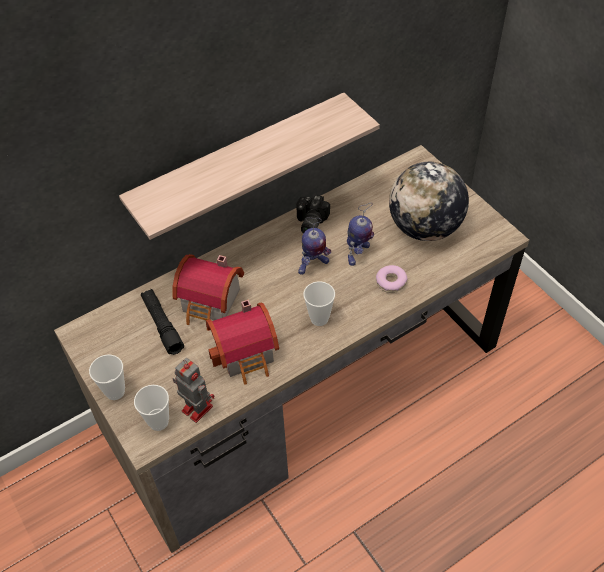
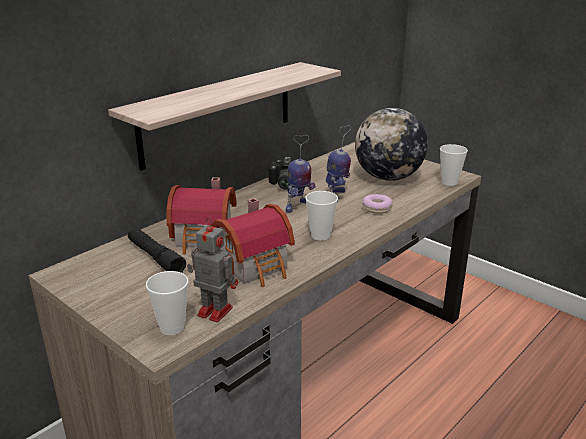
camera: 15 degrees left, 25 degrees down
(115, 391) = (112, 311): cup -> cup (449, 182)

